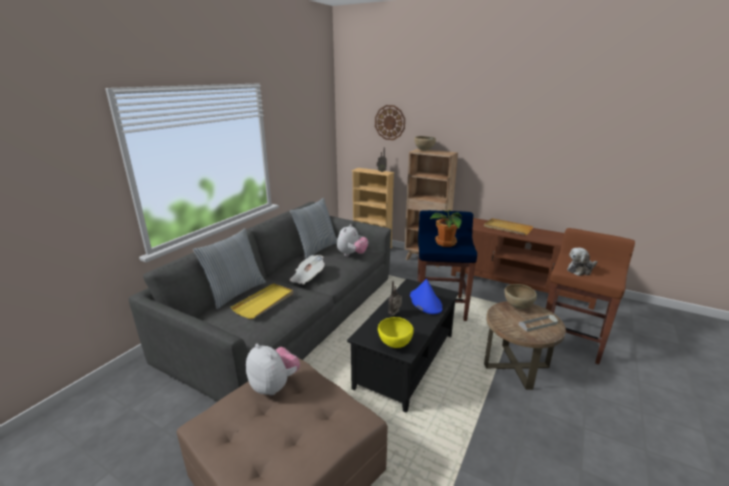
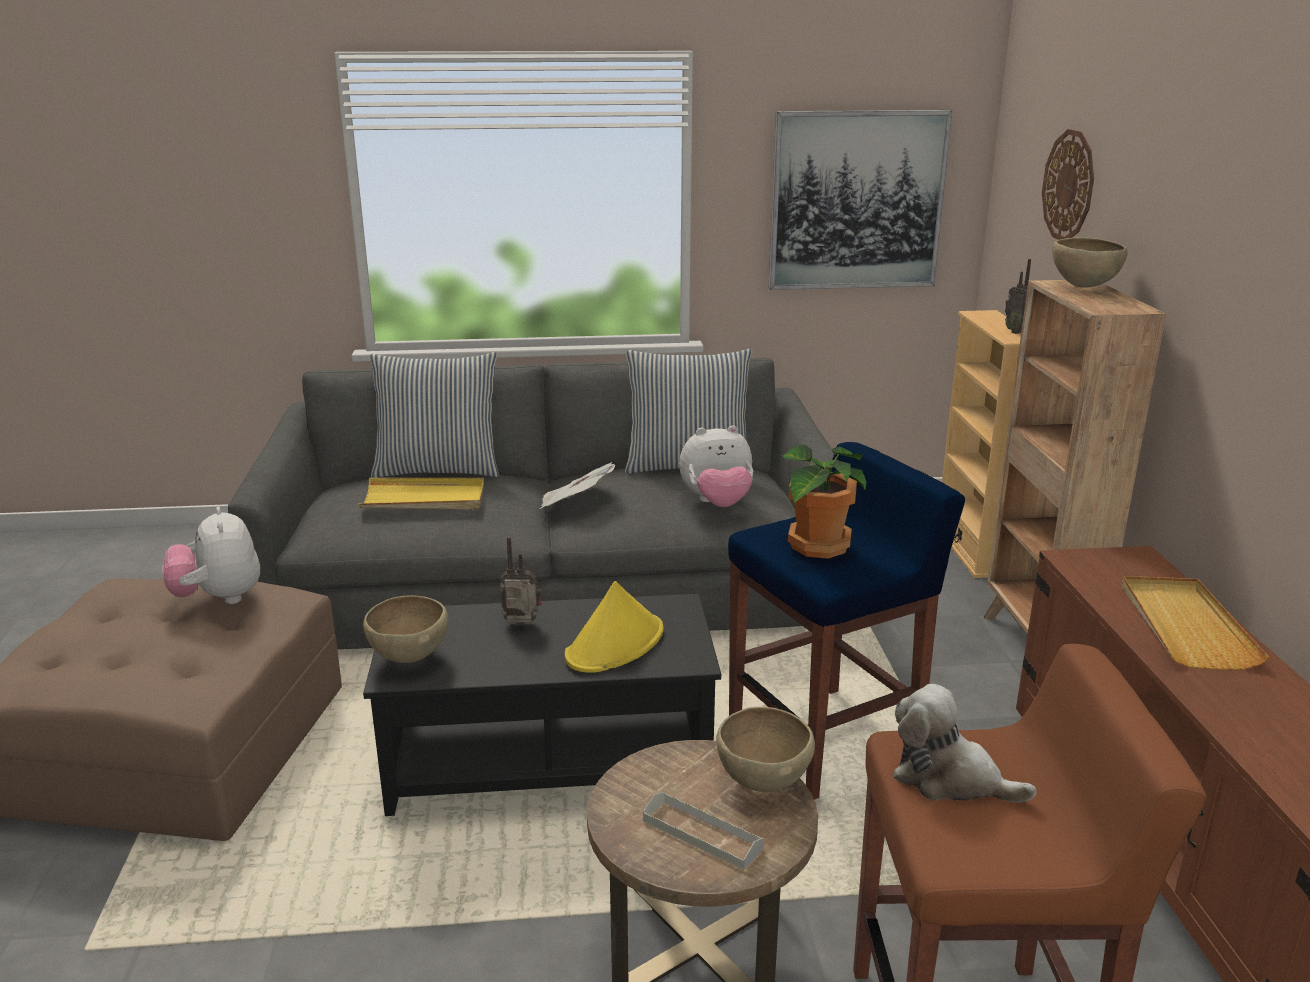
camera: 55 degrees right, 0 degrees up
(274, 385) = (219, 598): plush toy -> plush toy turned 150 degrees clockwise
(308, 138) = (856, 201): none -> picture
(394, 344) = (409, 657): yellow bowl -> brown bowl
(425, 302) = (615, 644): blue hat -> yellow hat

